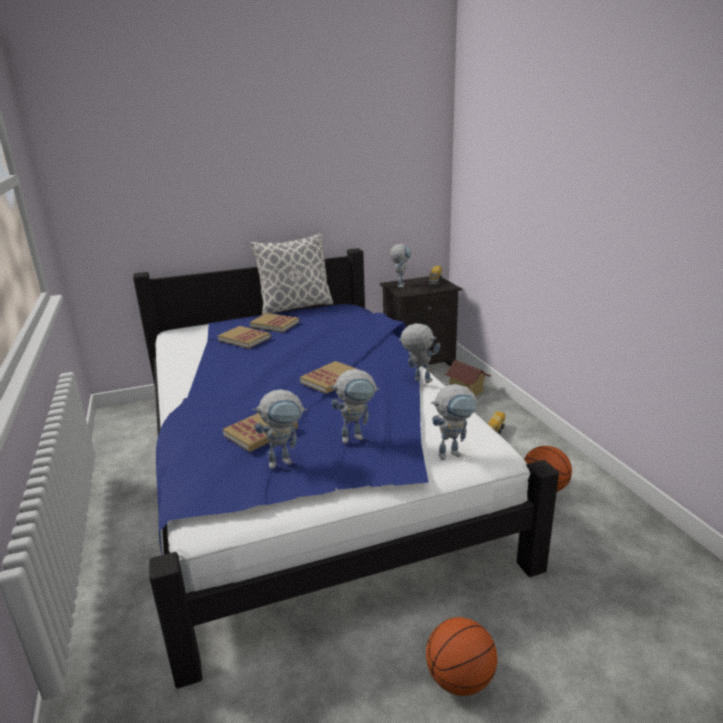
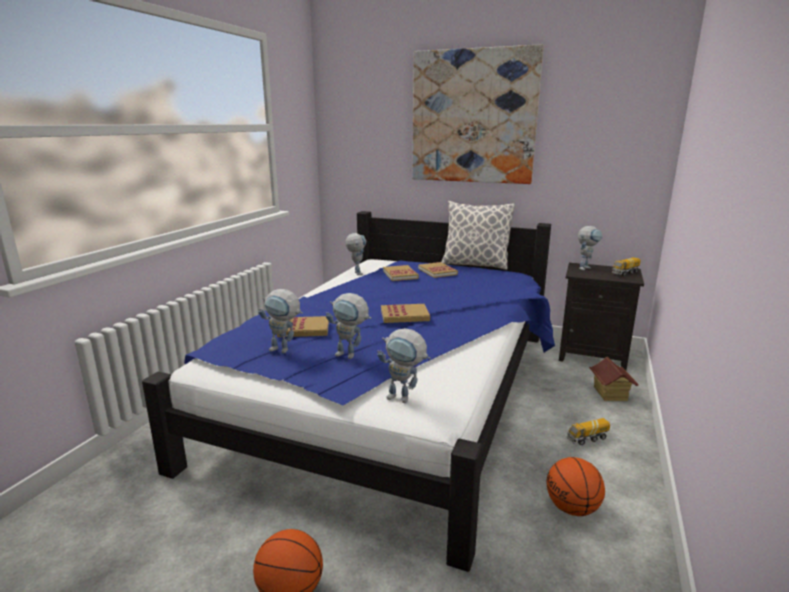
camera: 40 degrees right, 5 degrees down
(261, 143) = (473, 117): none -> picture
(417, 380) = (471, 339): toy robot -> toy robot (356, 272)

